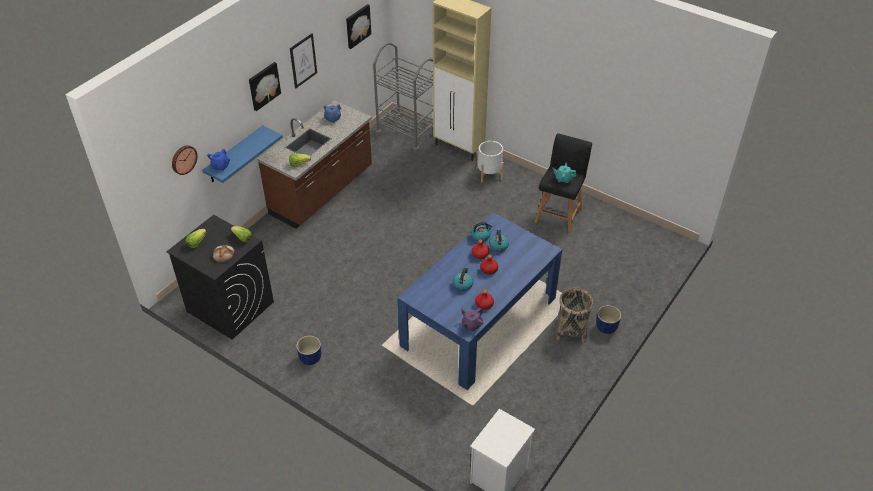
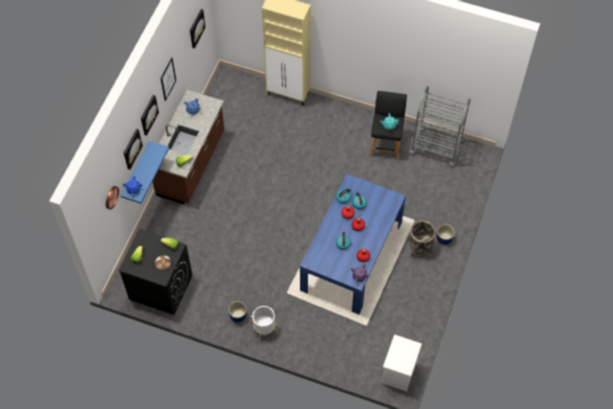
camera: 15 degrees left, 15 degrees up
(228, 113) = (131, 148): none -> picture
(407, 134) = (241, 88): grey cart -> grey cart (436, 147)
(489, 174) = (320, 116): white planter -> white planter (264, 328)

